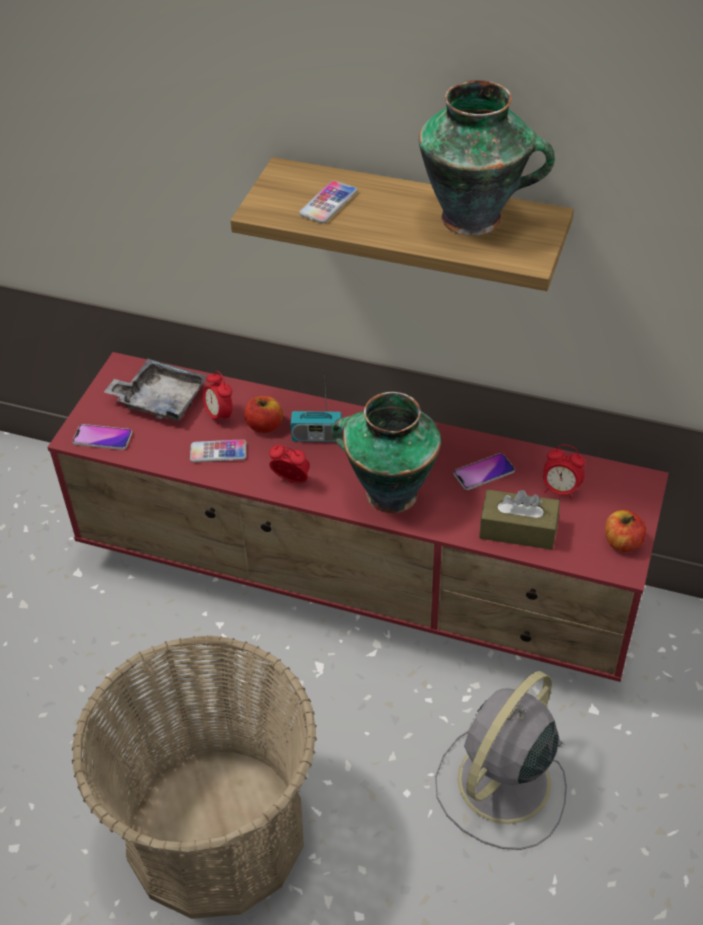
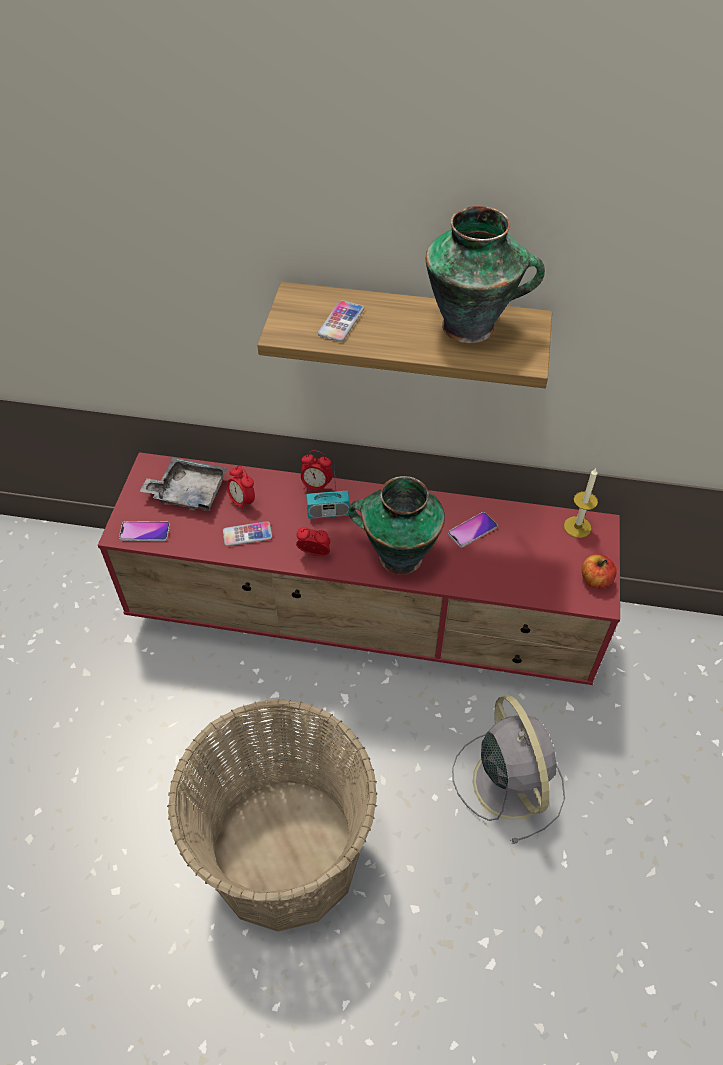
camera: 10 degrees left, 5 degrees up
(264, 425) = (282, 507): apple -> none
(501, 784) = (508, 780): grey fan -> grey fan turned 135 degrees clockwise
(518, 529) = (509, 577): brown tissue box -> none
(560, 490) = (537, 539): alarm clock -> alarm clock (316, 486)
(613, 481) = (577, 527): none -> candle

